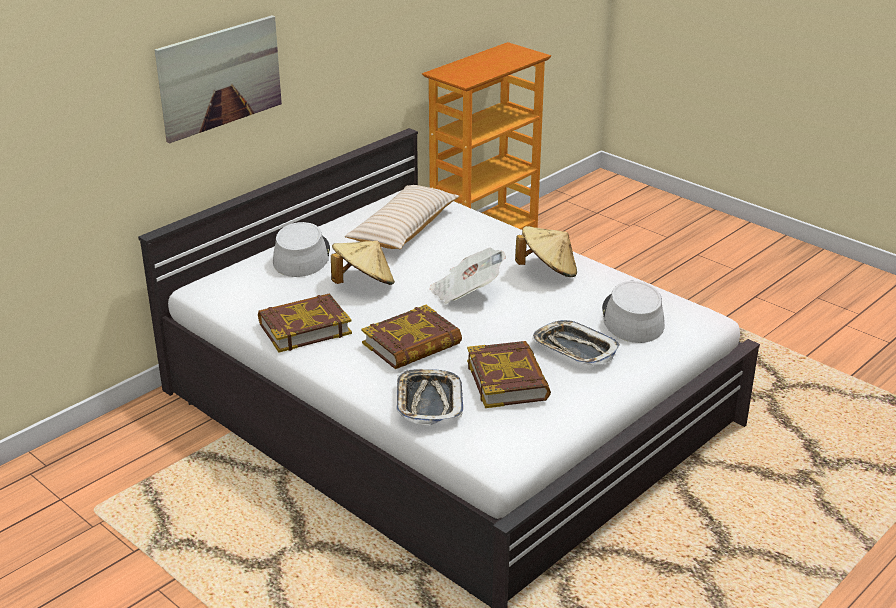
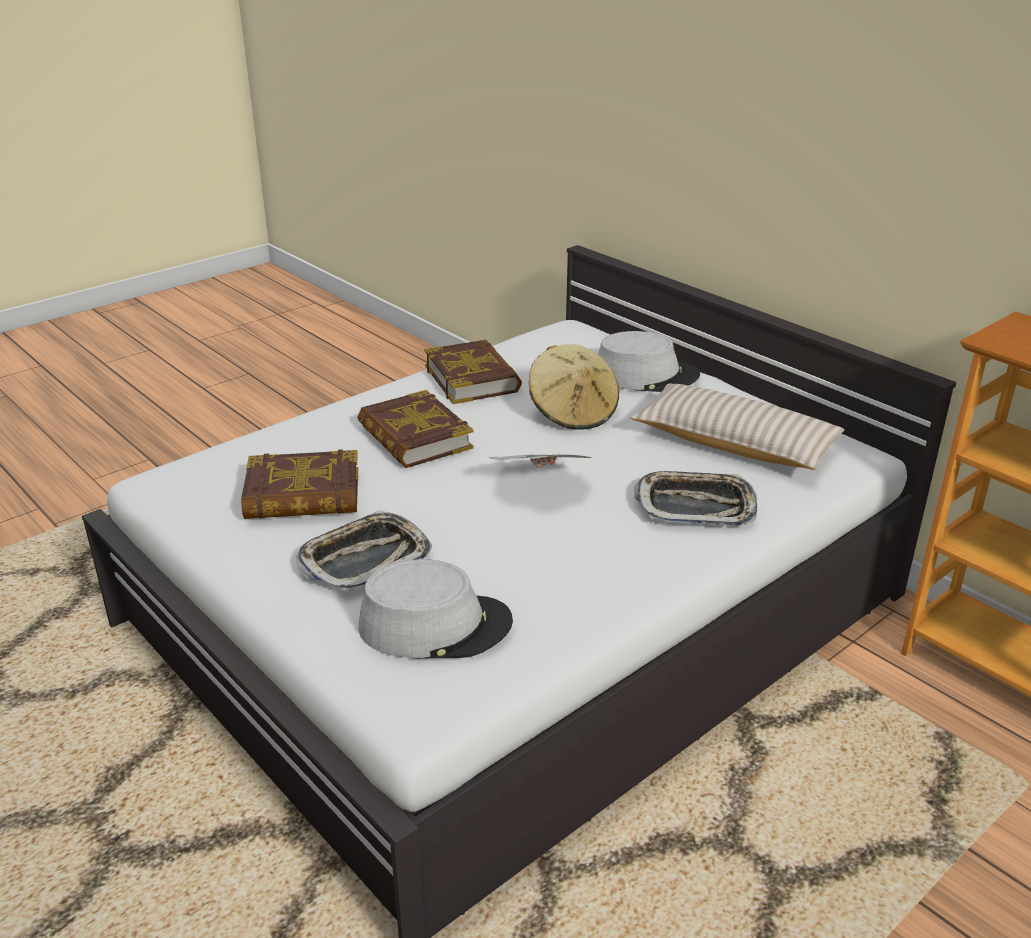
camera: 95 degrees right, 0 degrees up
(220, 77) = (697, 123): picture -> none
(428, 401) = (285, 442): tray -> tray (695, 506)
(548, 271) = (602, 557): beige hat -> none

